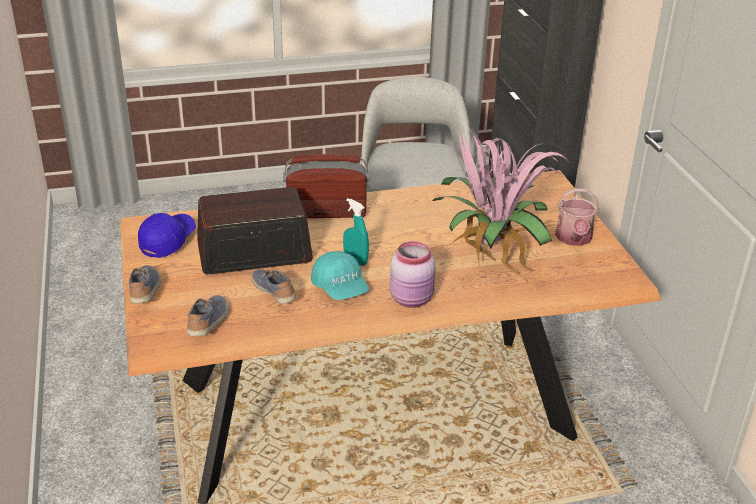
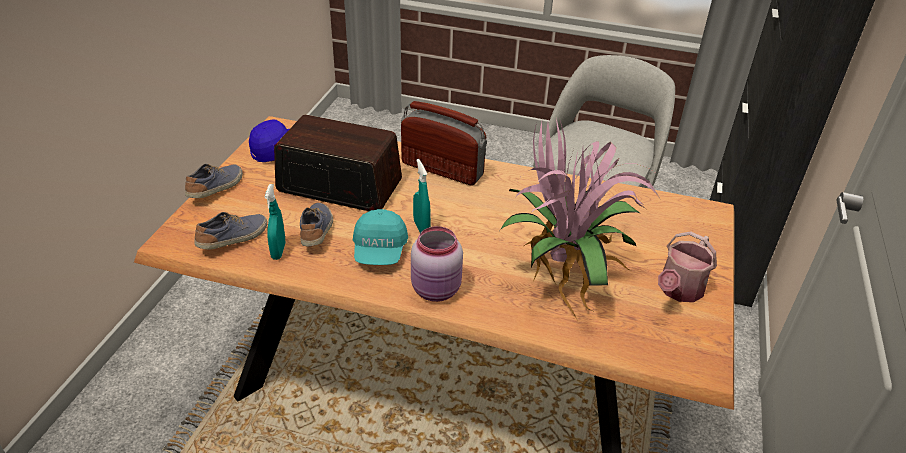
camera: 30 degrees right, 5 degrees up
(258, 318) = (278, 251): none -> turquoise spray bottle

